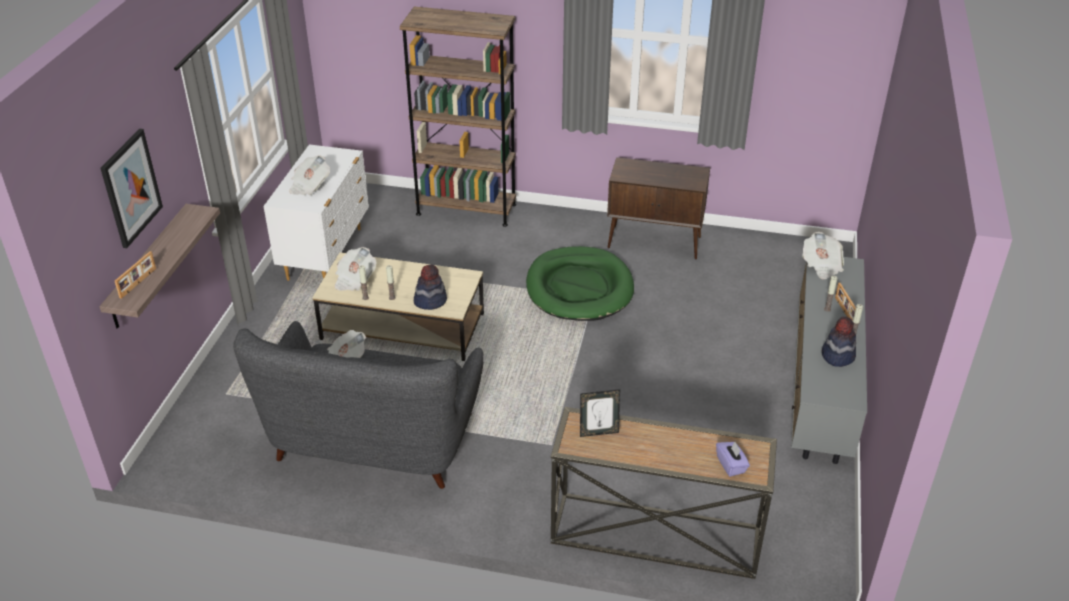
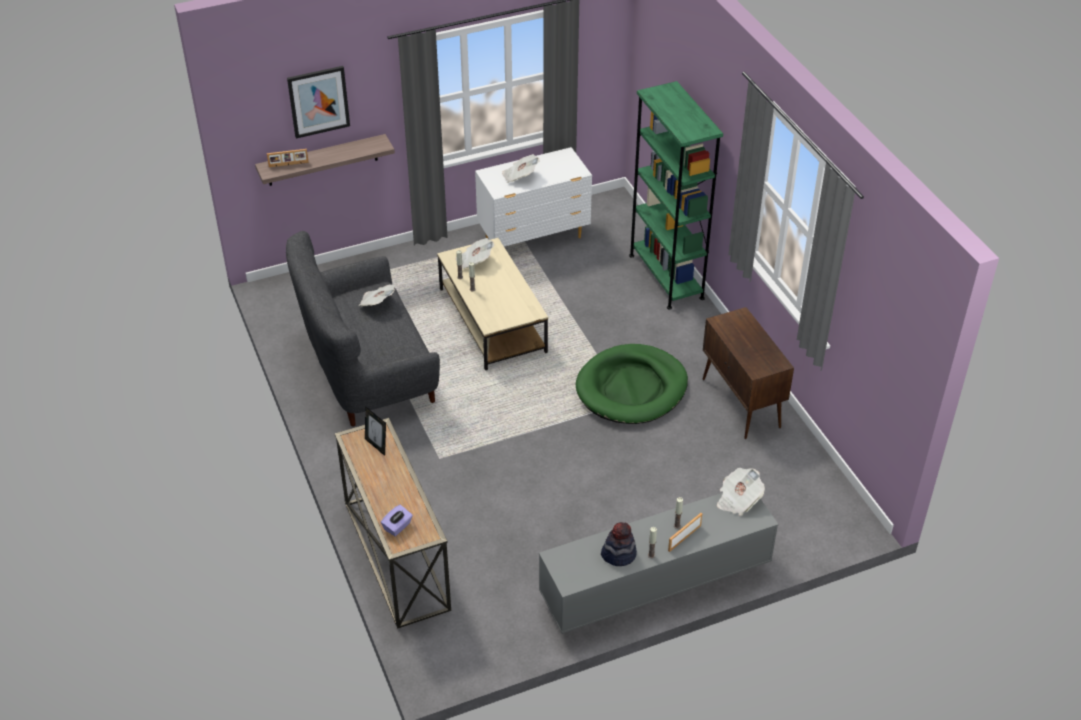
camera: 55 degrees right, 5 degrees up
(430, 300) = (487, 309): hat -> none
(466, 209) = (666, 276): brown bookcase -> green bookcase

